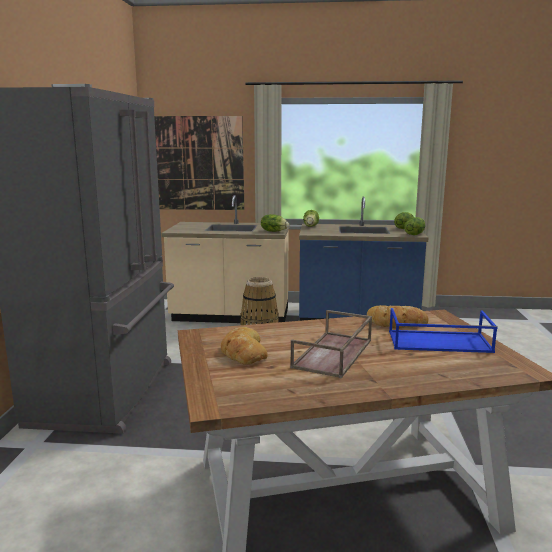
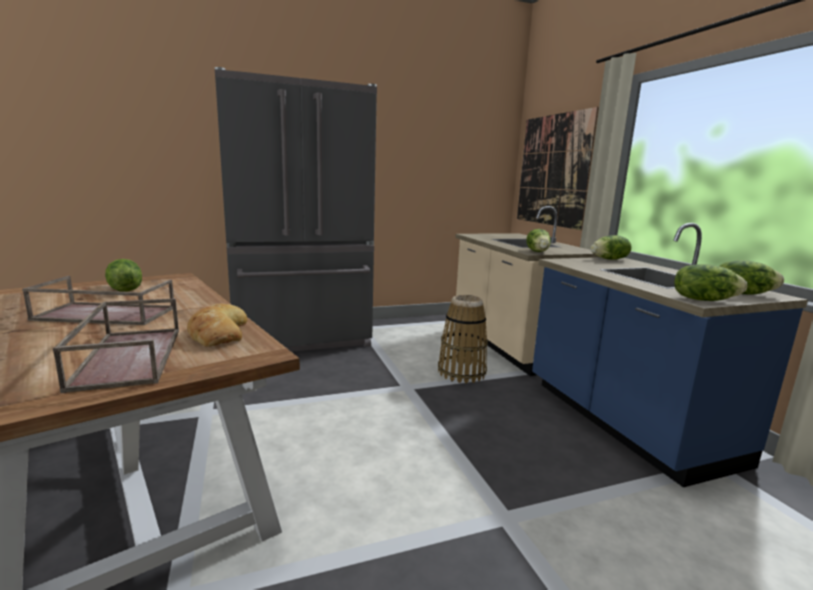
camera: 65 degrees right, 0 degrees up
(243, 352) = (124, 290): bread -> lettuce
(438, 342) = (128, 356): blue tray -> brown tray

